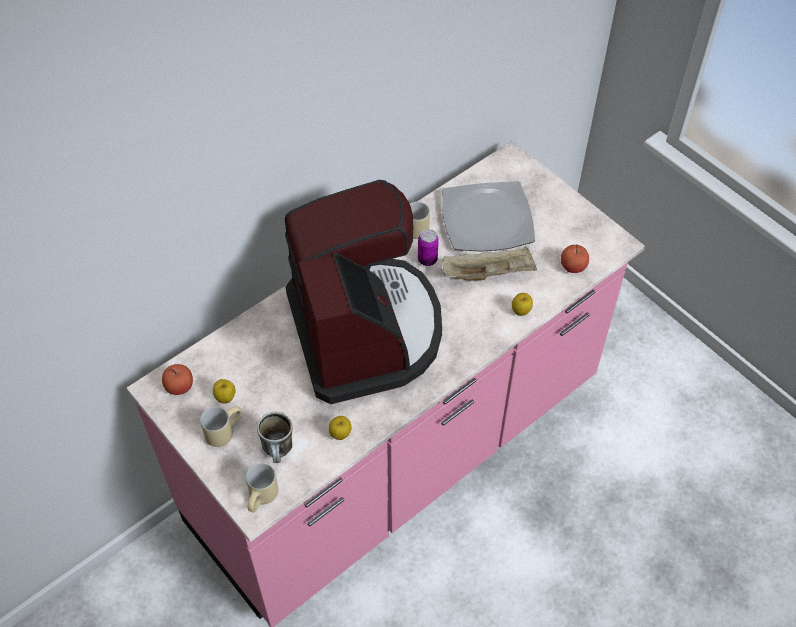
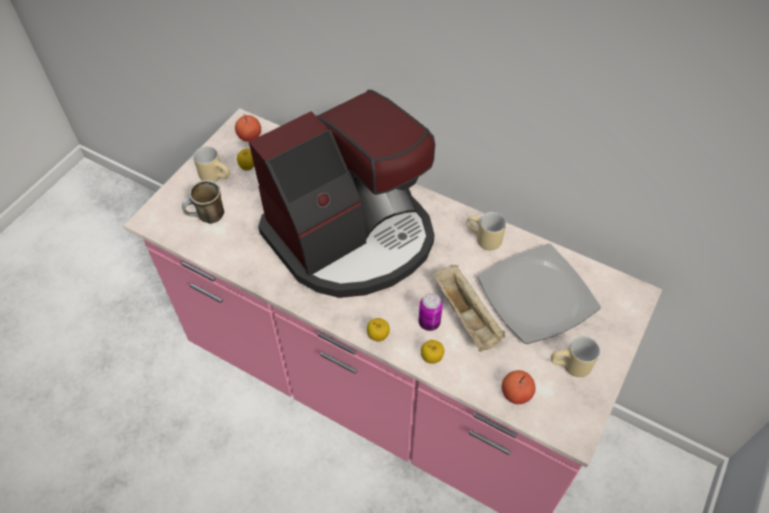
camera: 70 degrees right, 0 degrees up
(263, 499) = (160, 222): beige mug -> beige mug (570, 368)
(340, 435) = (236, 253): apple -> apple (378, 336)
(427, 260) = (458, 260): can -> can (429, 322)

